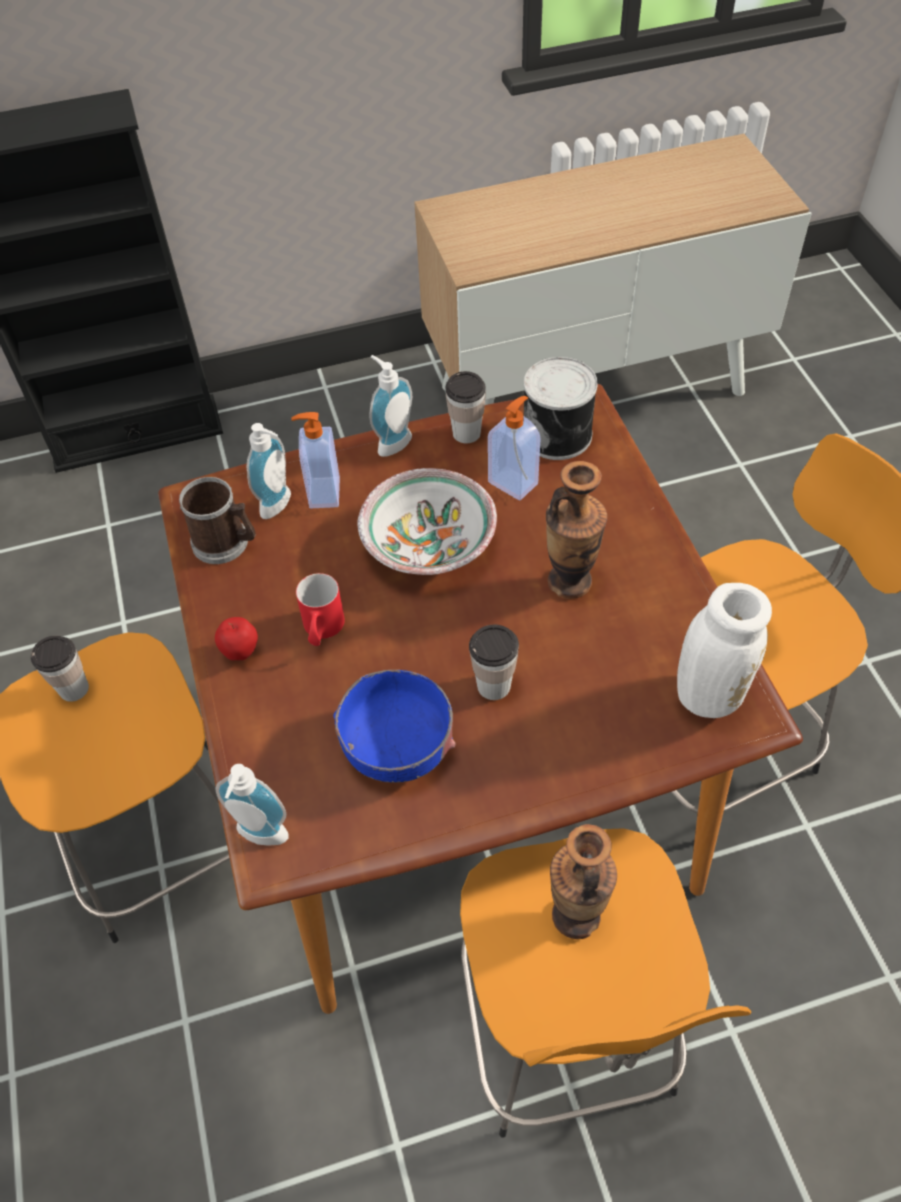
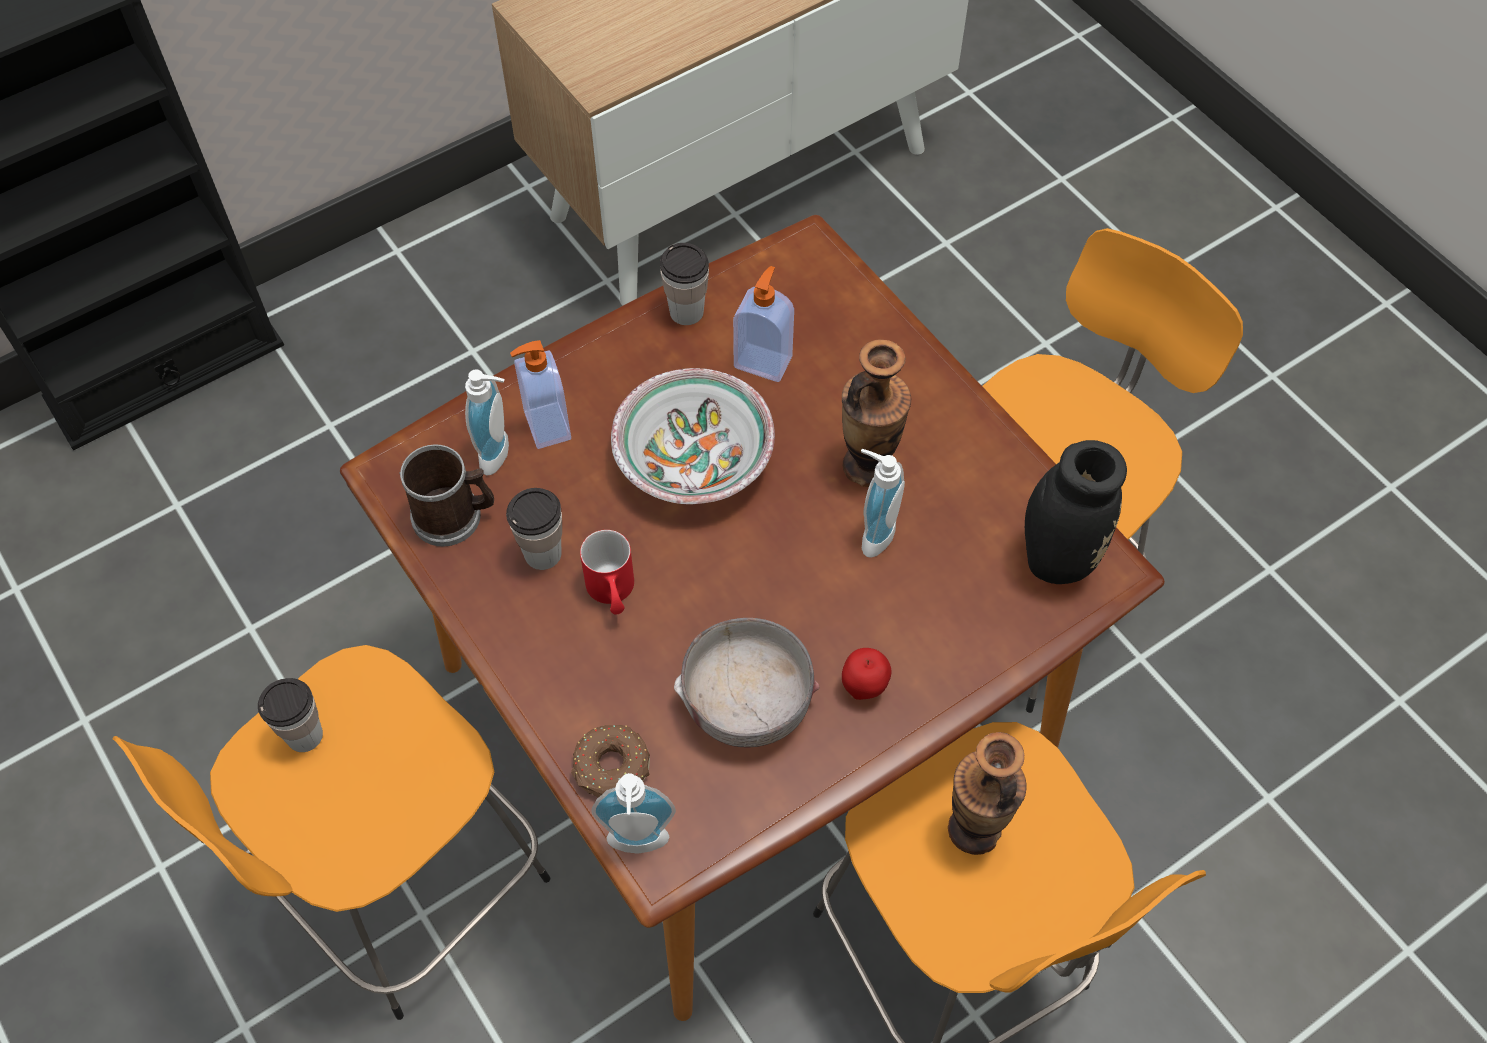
camera: 20 degrees left, 5 degrees up
(241, 653) = (529, 644): apple -> apple (864, 687)
(265, 769) = (611, 769): none -> donut
(391, 442) = (602, 343): soap dispenser -> soap dispenser (872, 533)
(397, 745) = (748, 701): blue bowl -> grey bowl
(493, 686) = (827, 607): cup -> cup (542, 554)
(558, 434) = (793, 289): can -> none
(705, 691) = (1052, 555): white vase -> black vase

